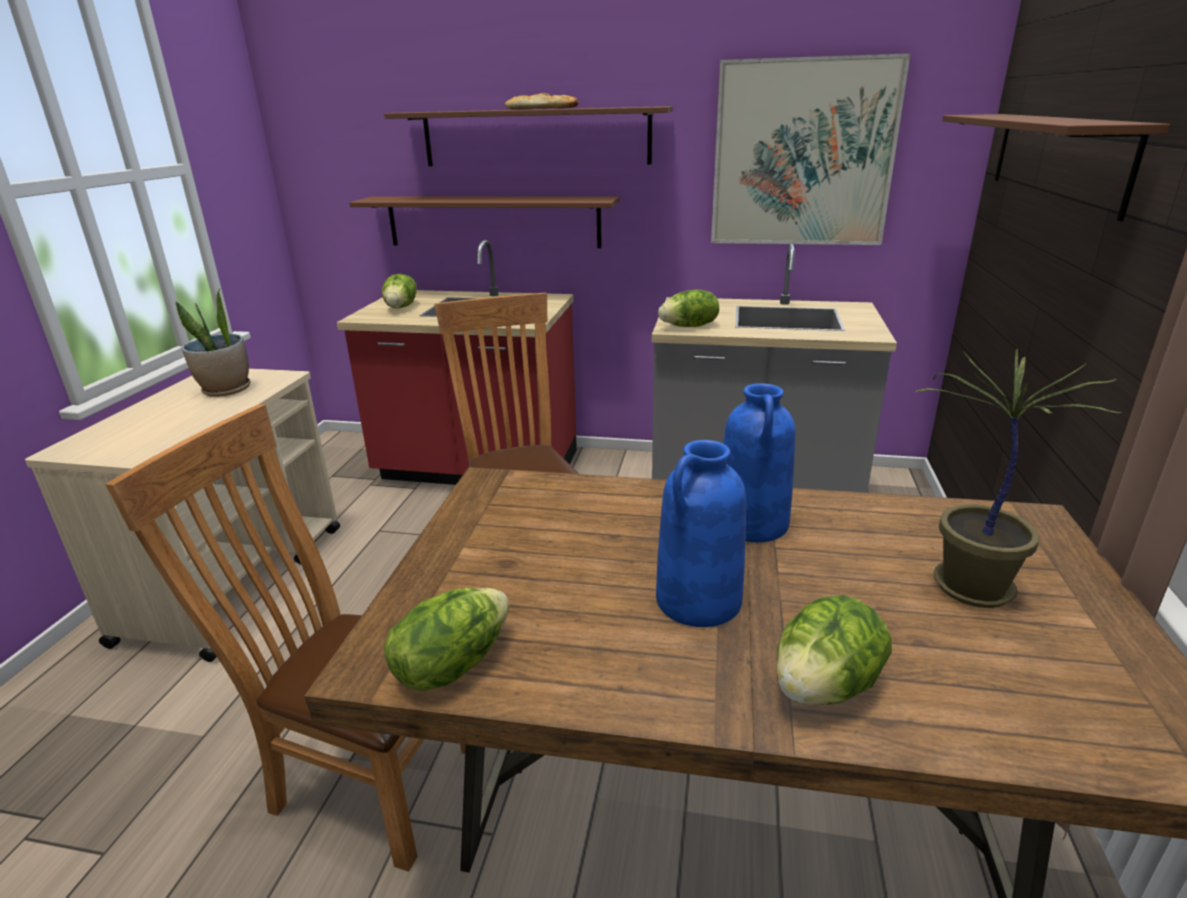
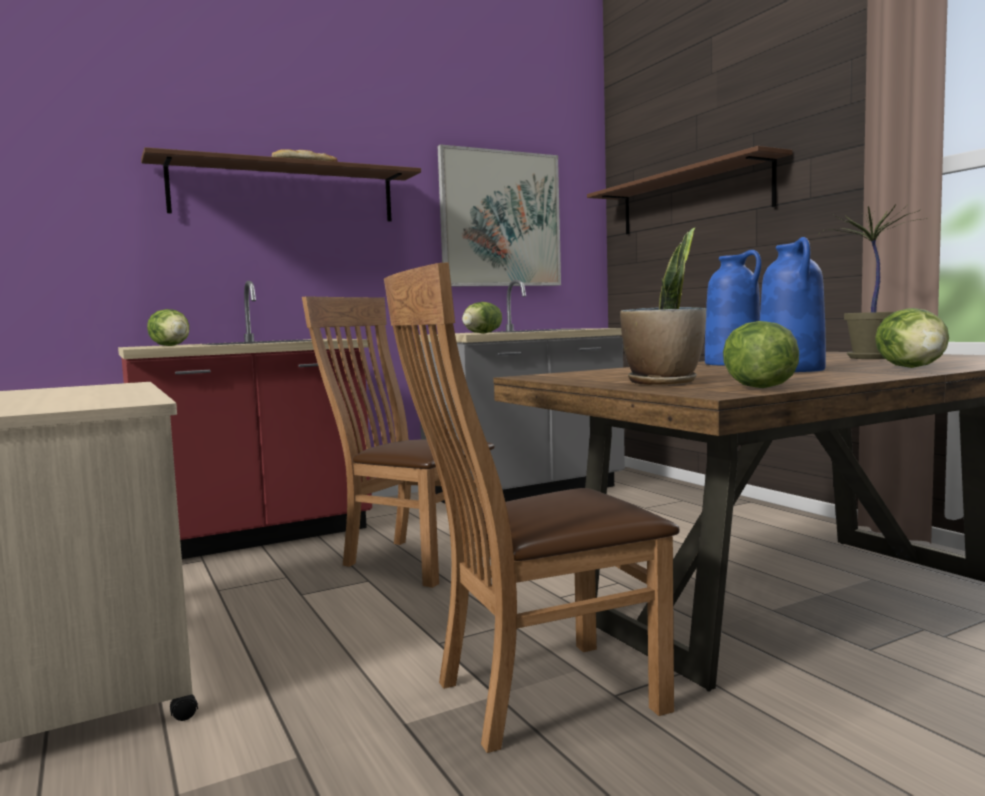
camera: 40 degrees left, 20 degrees down
(226, 390) = (78, 390): potted plant -> potted plant (663, 382)
(493, 221) = (239, 270): brown shelf -> none

